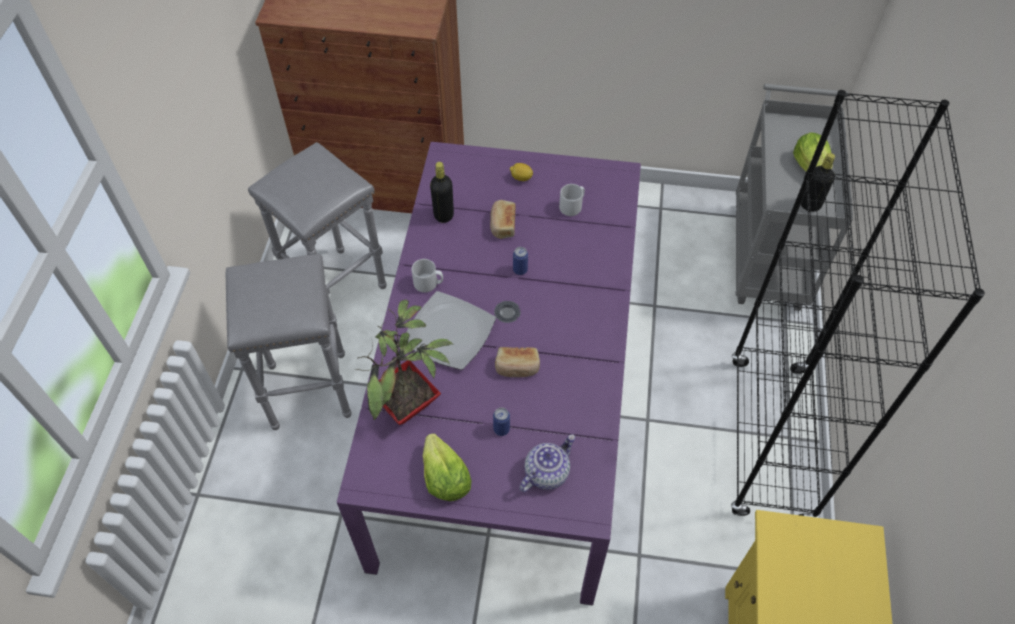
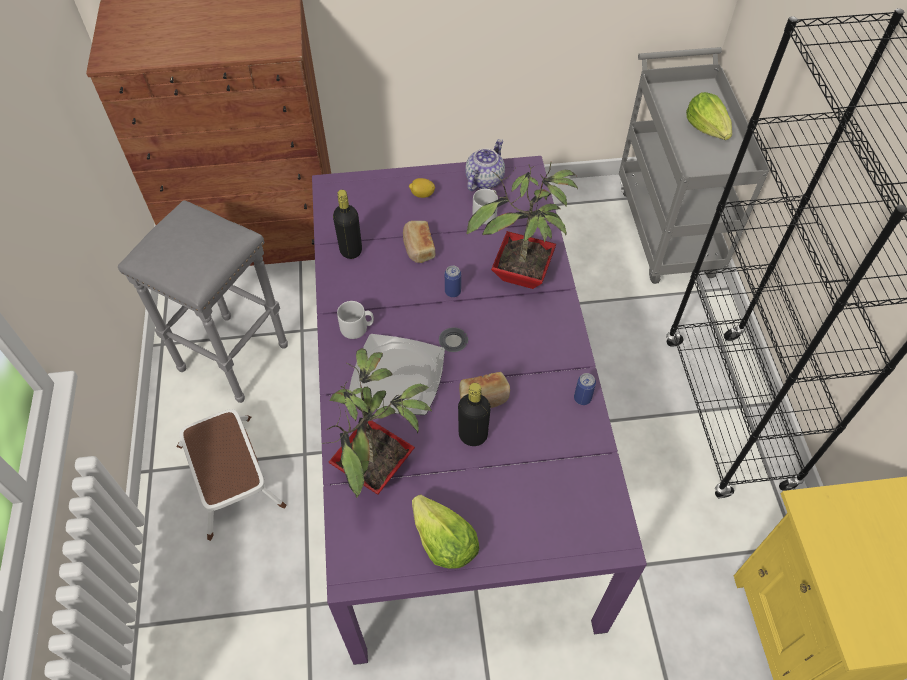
camera: 15 degrees left, 0 degrees up
(307, 388) = (231, 475): grey stool -> brown step ladder
(501, 429) = (489, 471): can -> can (582, 398)
(546, 472) = (553, 507): teapot -> teapot (484, 179)
(584, 269) = (521, 276): none -> potted plant
(810, 205) = (719, 165): black bottle -> black bottle (473, 435)

